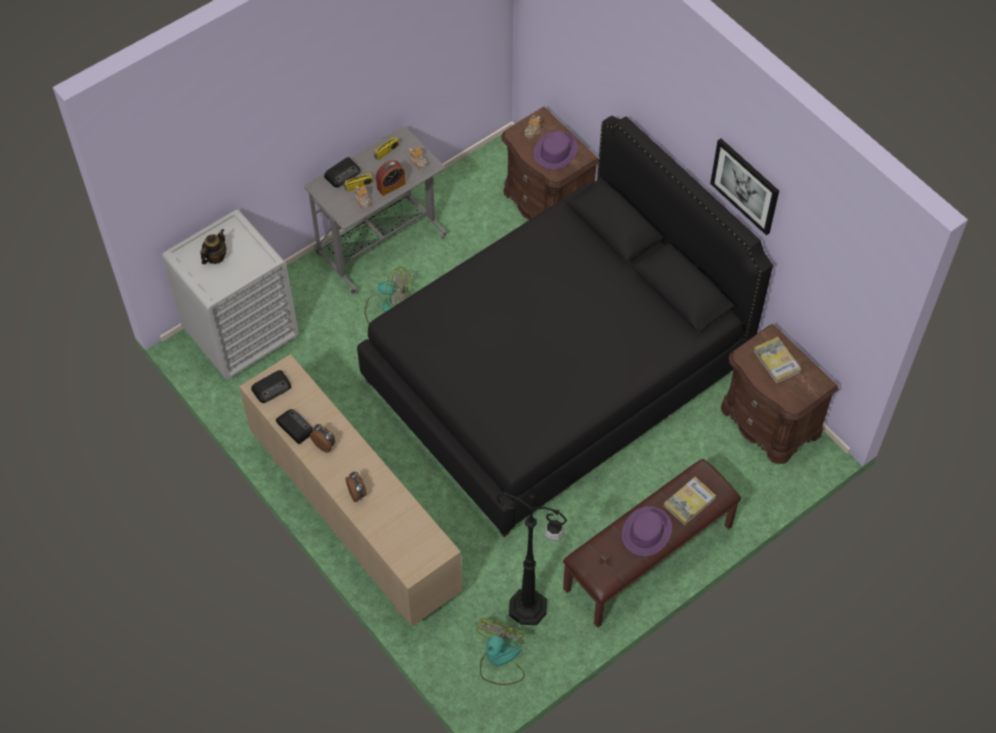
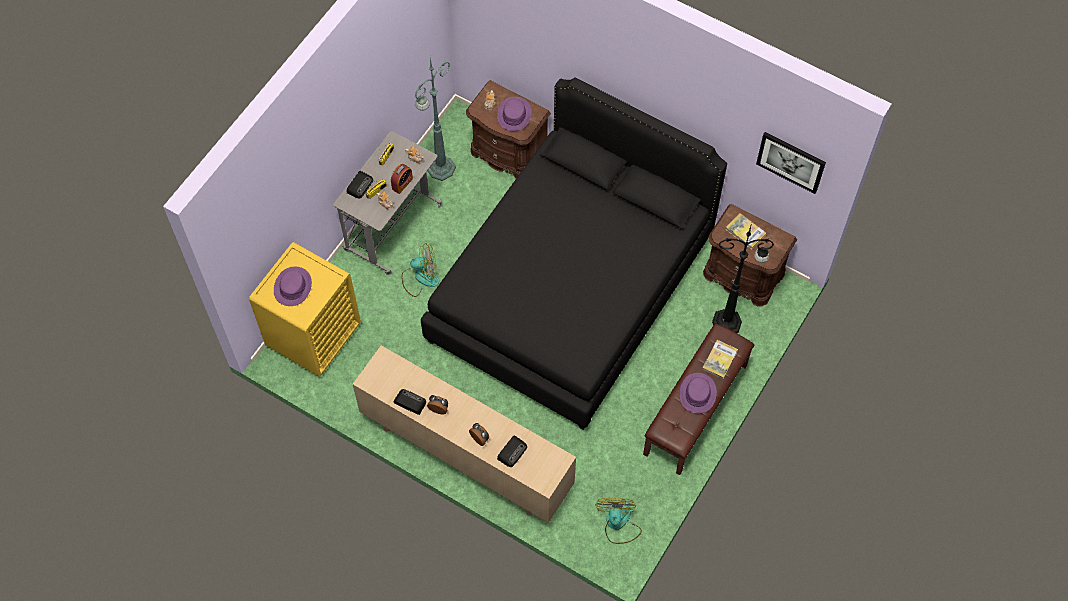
camera: 20 degrees left, 5 degrees up
(215, 257) = (292, 287): teapot -> purple hat
(242, 335) = (314, 336): grey dresser -> yellow dresser
(272, 388) = (379, 377): radio -> radio (512, 452)
(461, 198) = (440, 169): none -> green floor lamp
(530, 608) = (624, 477): black floor lamp -> black floor lamp (728, 322)
(745, 186) = (693, 110): picture -> picture (791, 161)

